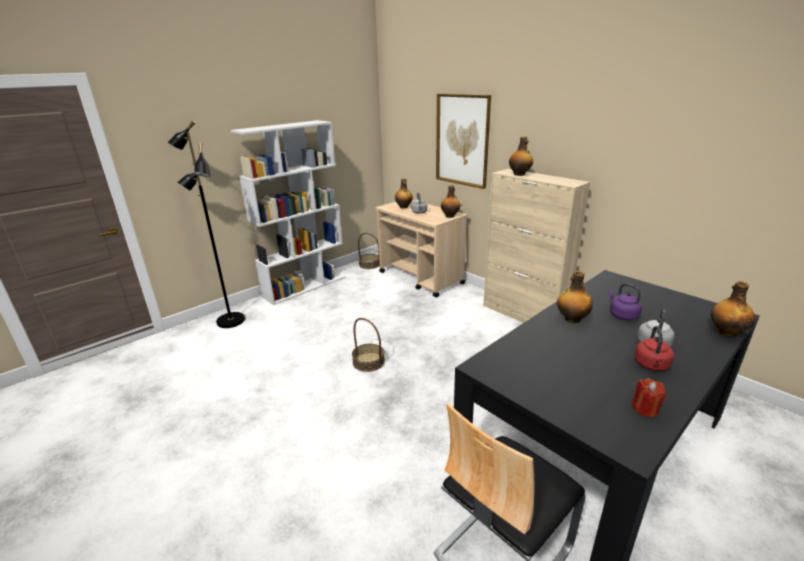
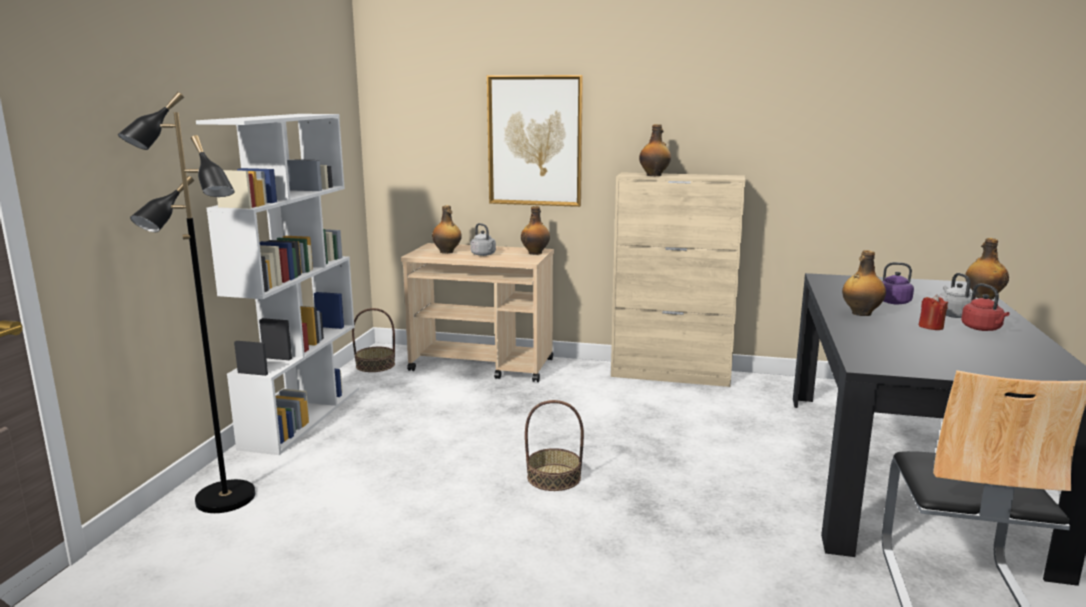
camera: 35 degrees left, 10 degrees down
(645, 408) = (1036, 355): red candle -> red candle (931, 326)

